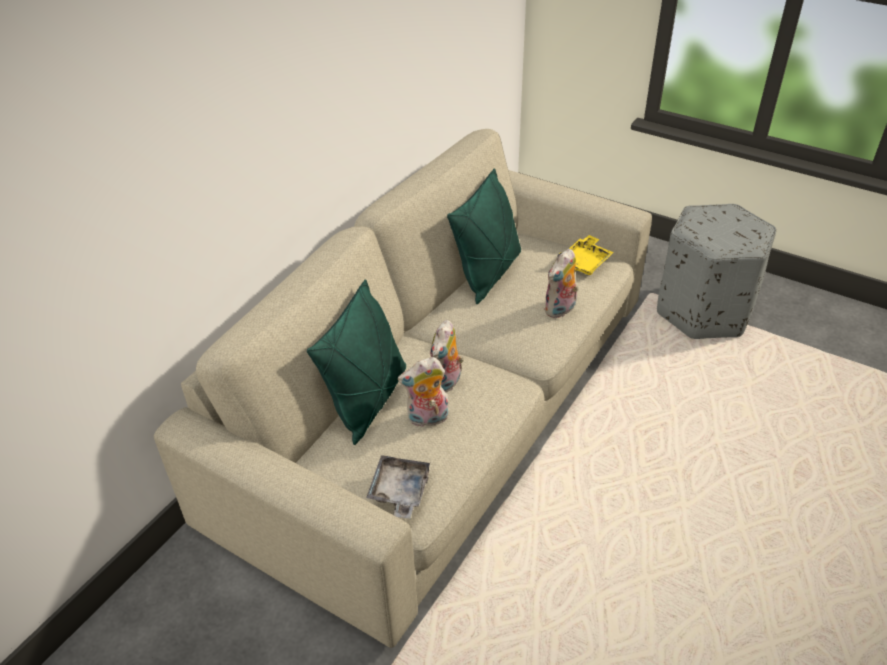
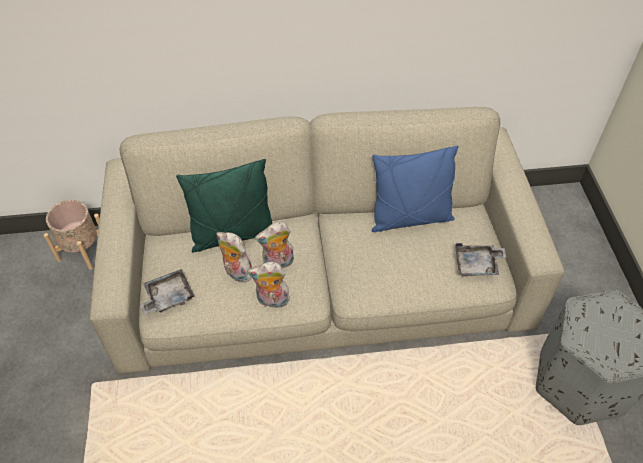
camera: 50 degrees right, 10 degrees up
(164, 598) = (83, 250): none -> beige planter
(488, 274) = (410, 218): green pillow -> blue pillow
(560, 310) = (407, 281): plush toy -> plush toy (272, 301)
(585, 262) = (477, 265): yellow tray -> grey tray

